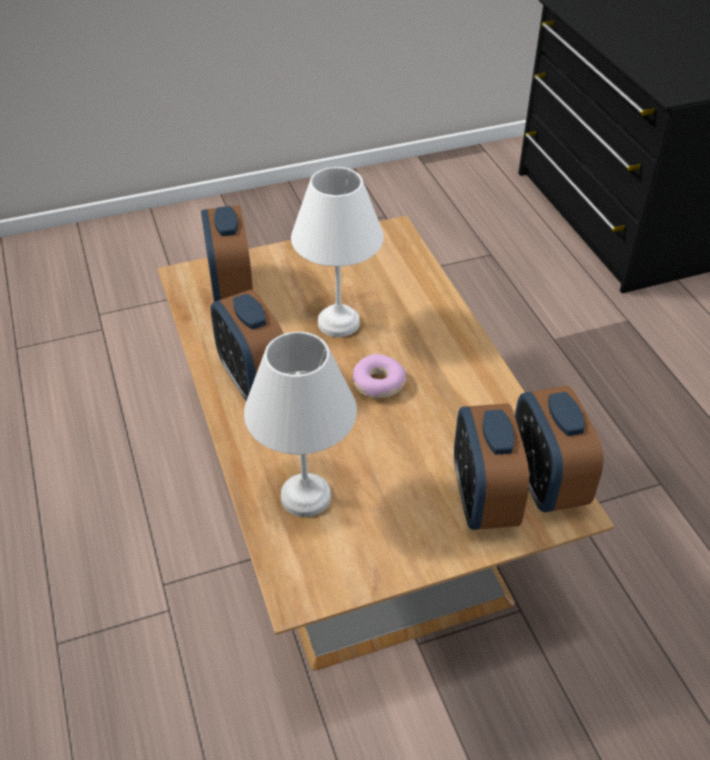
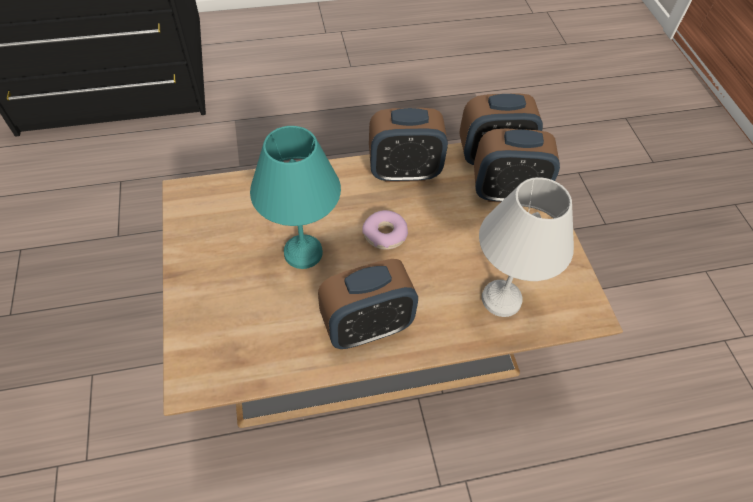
camera: 85 degrees left, 10 degrees up
(231, 289) = (228, 338): alarm clock -> alarm clock (404, 172)
(336, 322) = (302, 254): white table lamp -> turquoise table lamp

